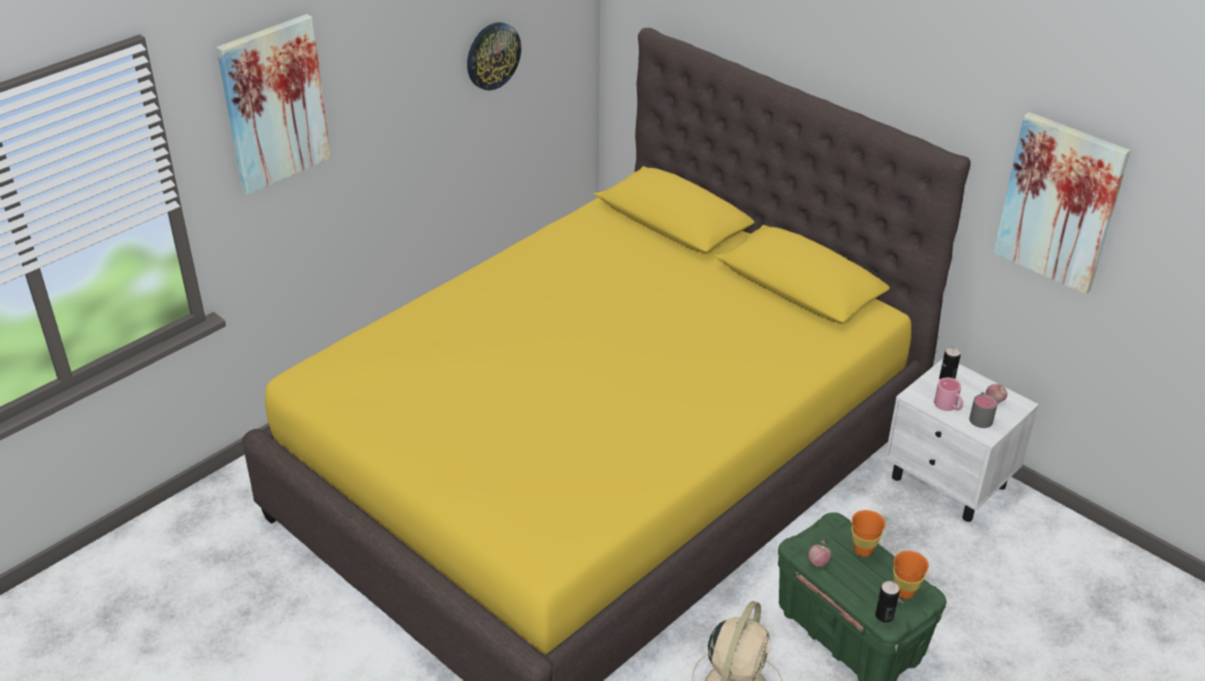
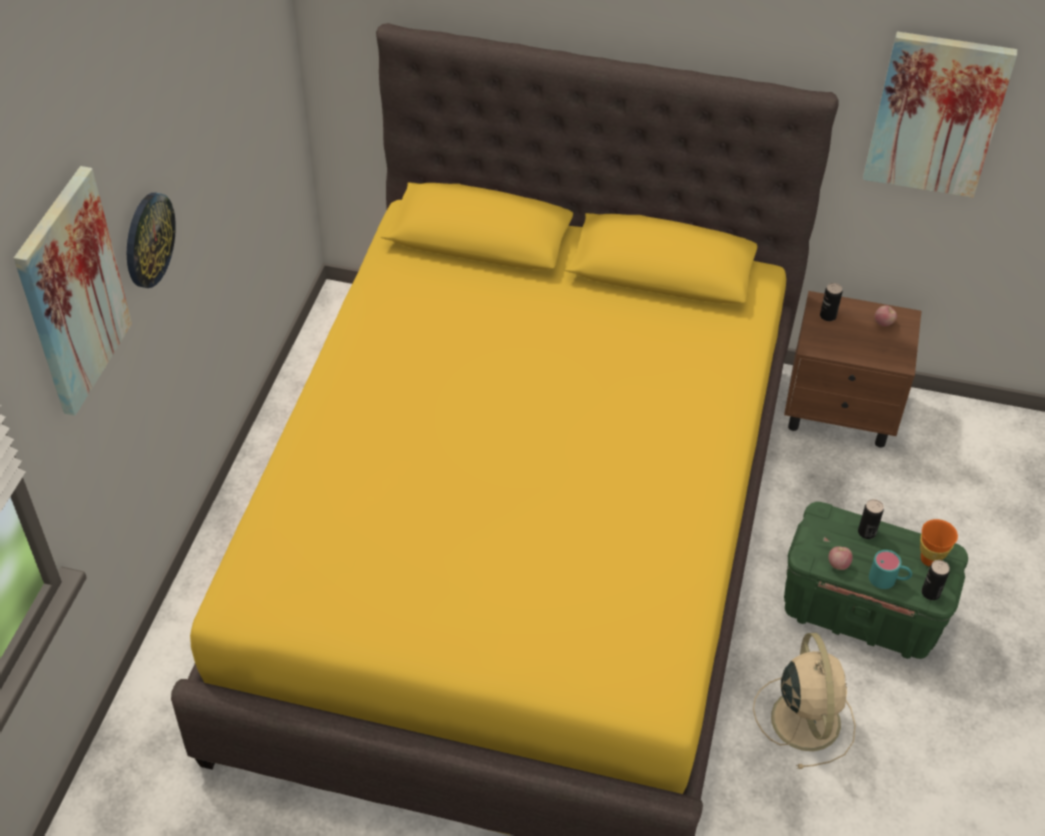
camera: 30 degrees left, 10 degrees up
(492, 55) = (227, 116): wall clock -> wall clock (148, 239)
(854, 591) = (888, 579): none -> turquoise mug
(863, 550) = (866, 532): orange cup -> can
(949, 406) = (850, 346): pink mug -> none
(949, 483) = (841, 412): white nightstand -> brown nightstand
(980, 416) = (883, 345): grey mug -> none

